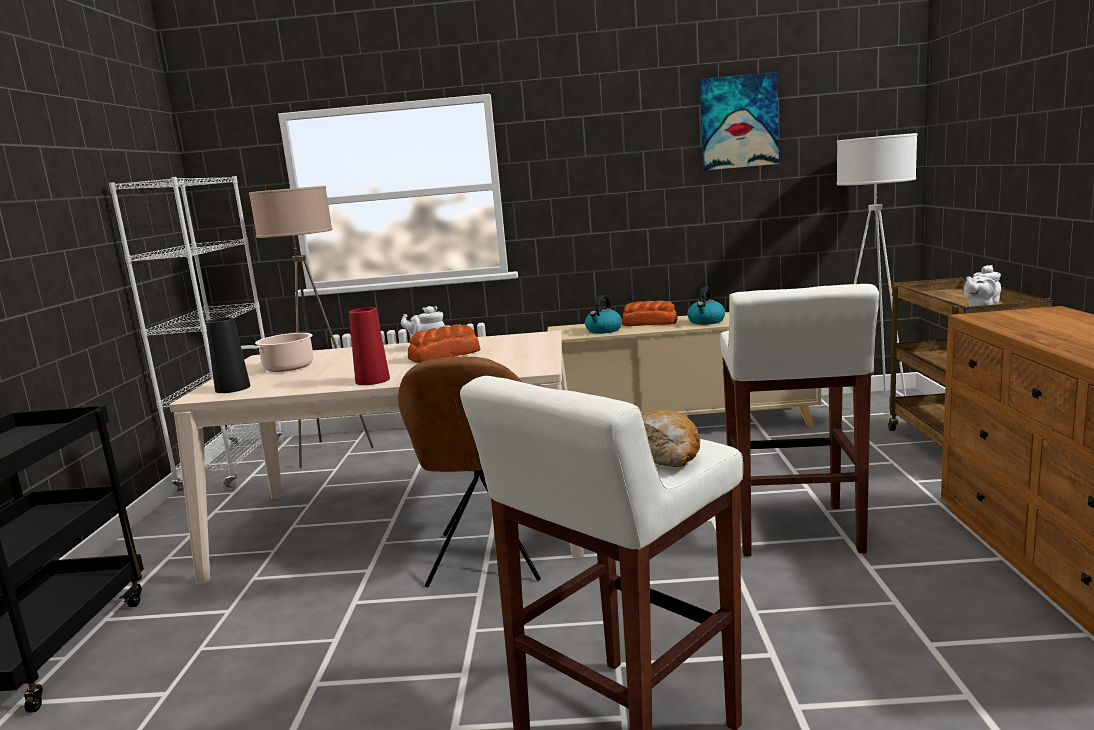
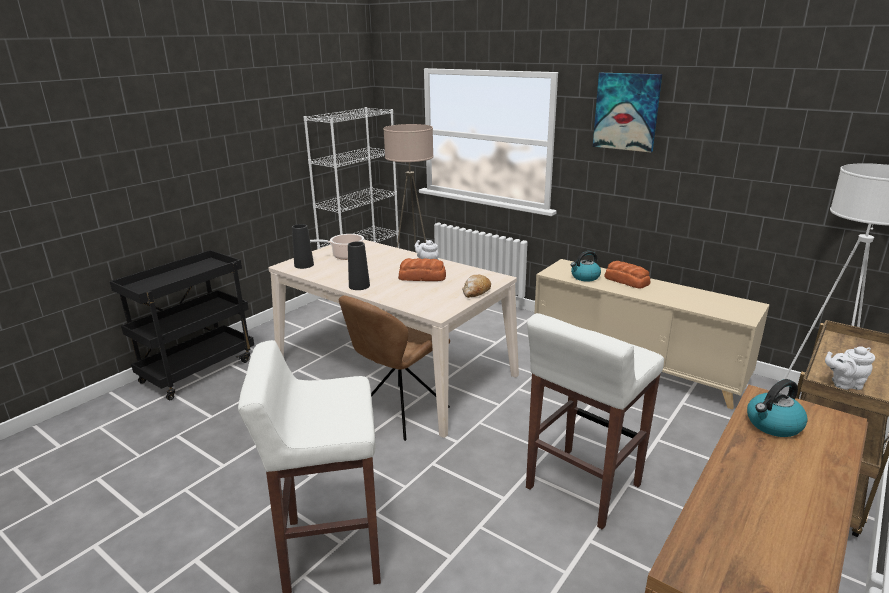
camera: 35 degrees right, 10 degrees up
(372, 380) = (359, 286): red vase -> black vase
(666, 453) = (333, 423): bread -> bread (476, 292)
(706, 321) = (665, 295): kettle -> kettle (773, 425)
(739, 122) = (760, 126): picture -> picture (626, 111)

